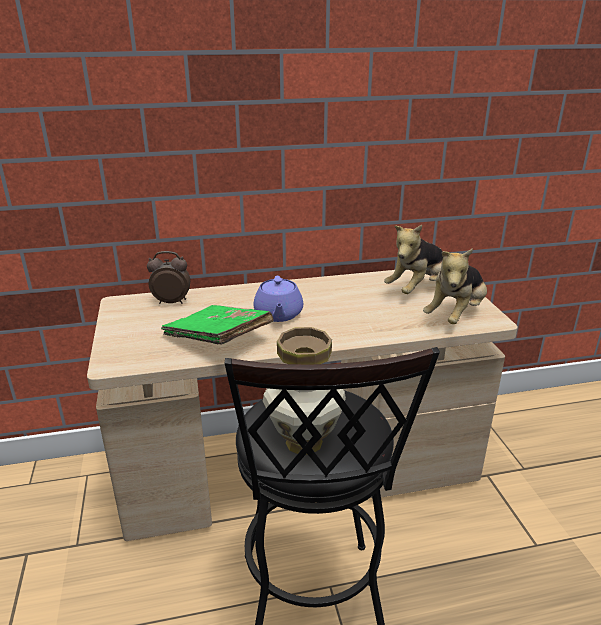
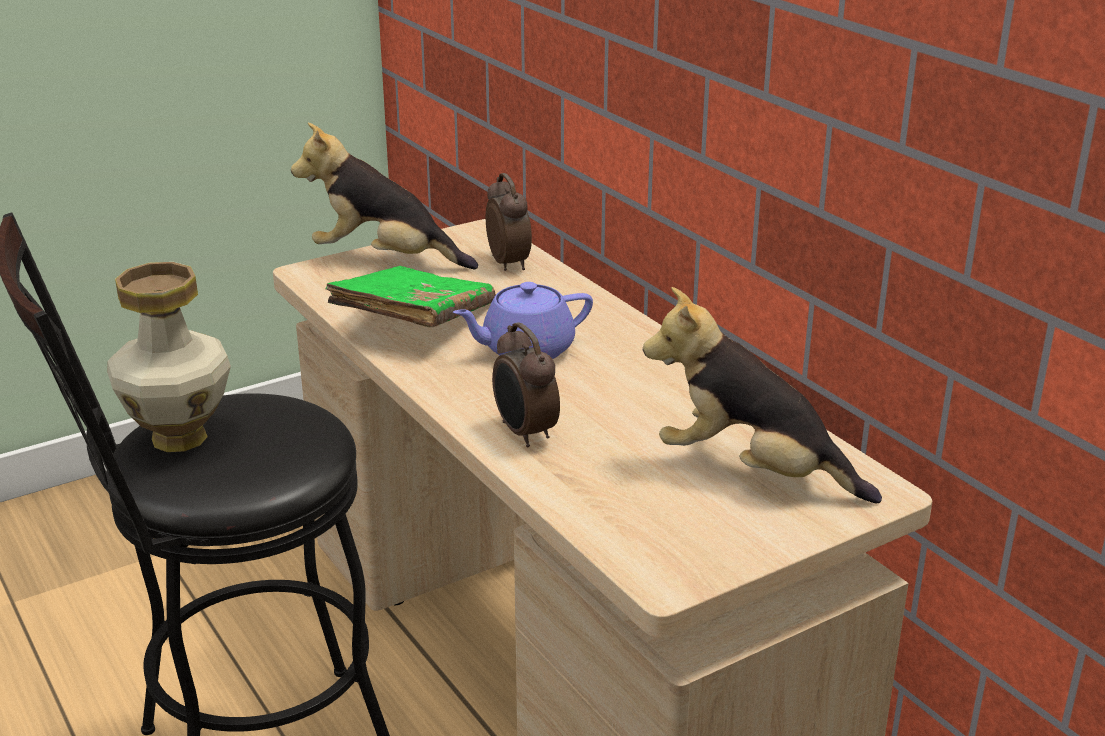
camera: 70 degrees right, 0 degrees up
(363, 329) = (524, 433): none -> alarm clock
(455, 315) = (657, 528): plush toy -> plush toy (384, 260)

